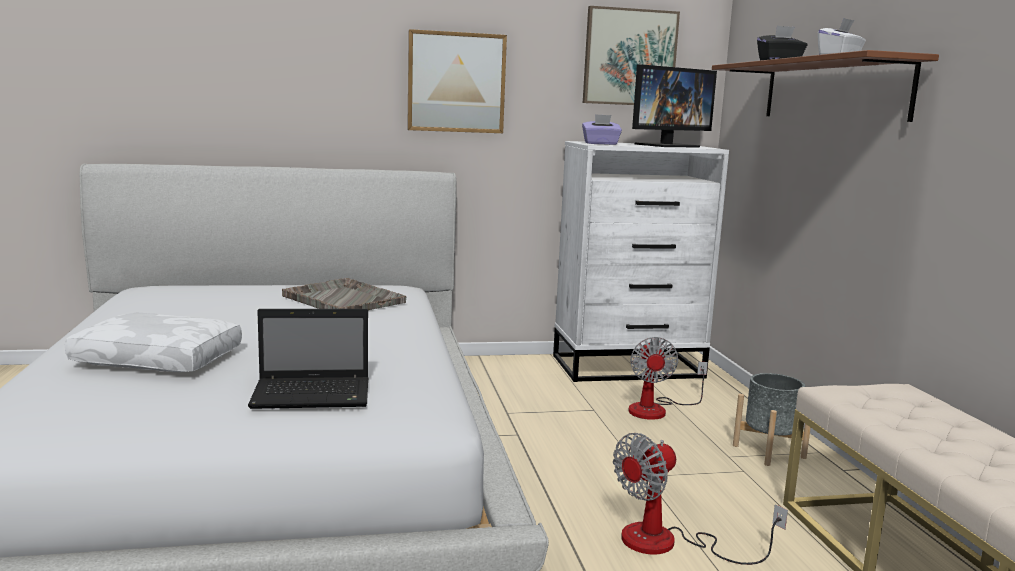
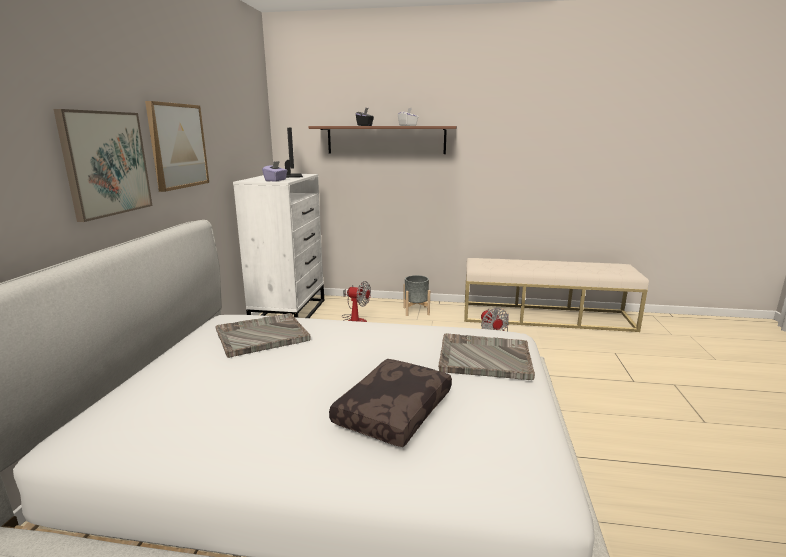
camera: 70 degrees left, 5 degrees up
(160, 359) = (392, 410): white pillow -> brown pillow
(314, 395) = (484, 358): laptop -> grey tray
(629, 57) = (243, 120): picture -> picture (106, 163)

